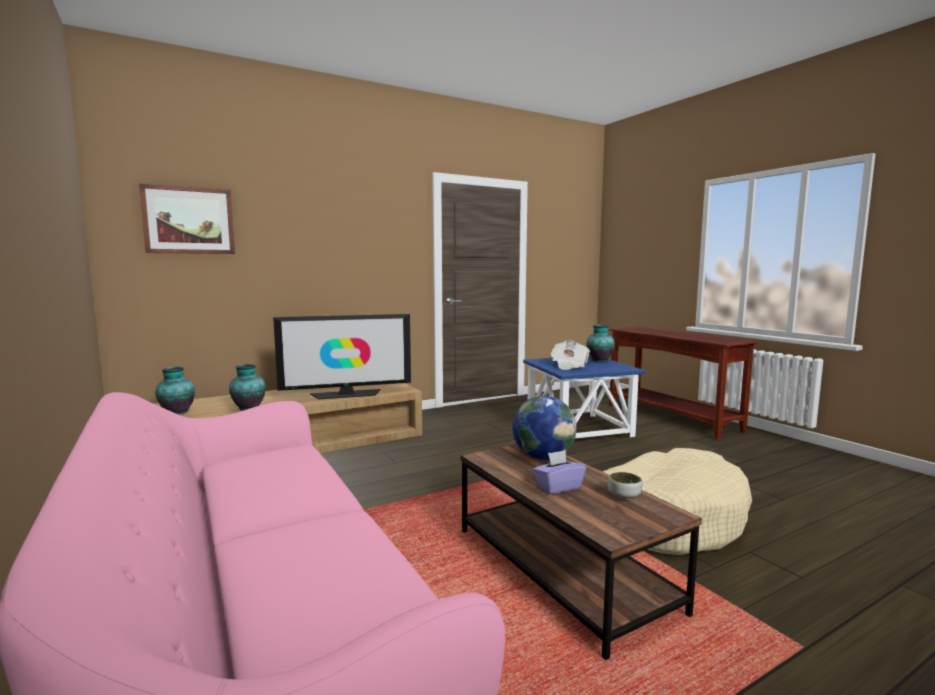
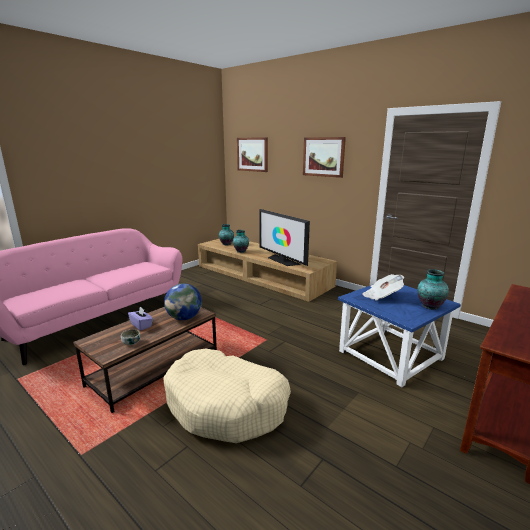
camera: 70 degrees right, 10 degrees up
(351, 228) = (323, 157): none -> picture

